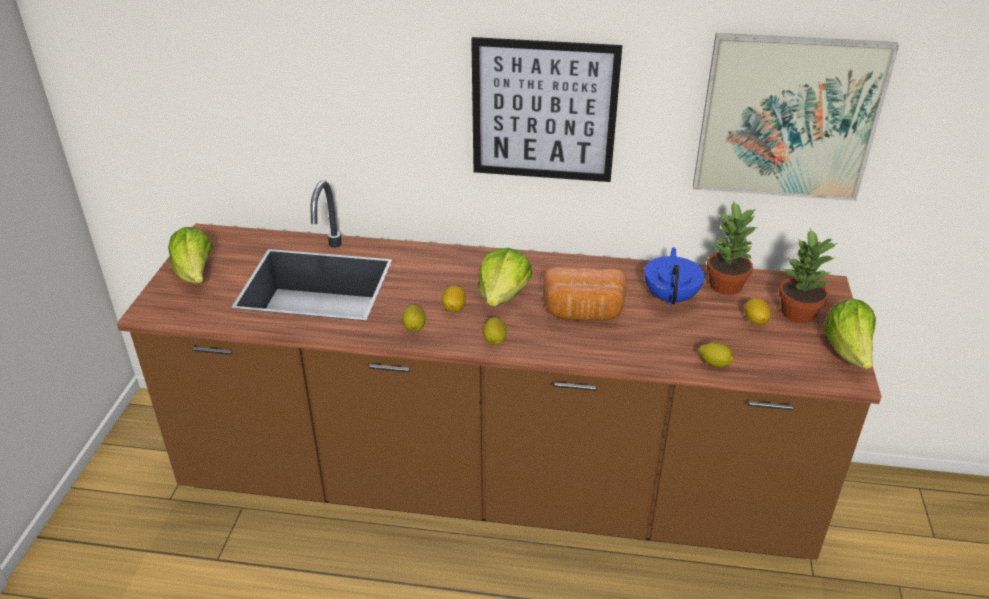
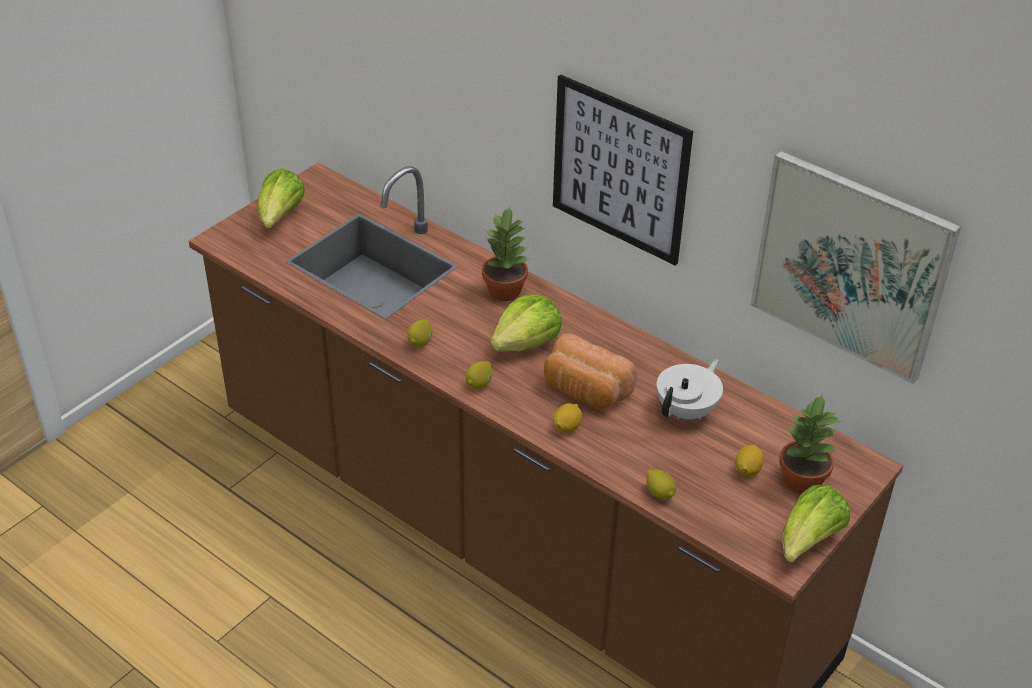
camera: 30 degrees right, 5 degrees up
(454, 308) = (470, 338): lemon -> lemon (567, 427)
(671, 297) = (687, 410): blue teapot -> white teapot
(726, 285) = (758, 421): potted plant -> potted plant (505, 290)

